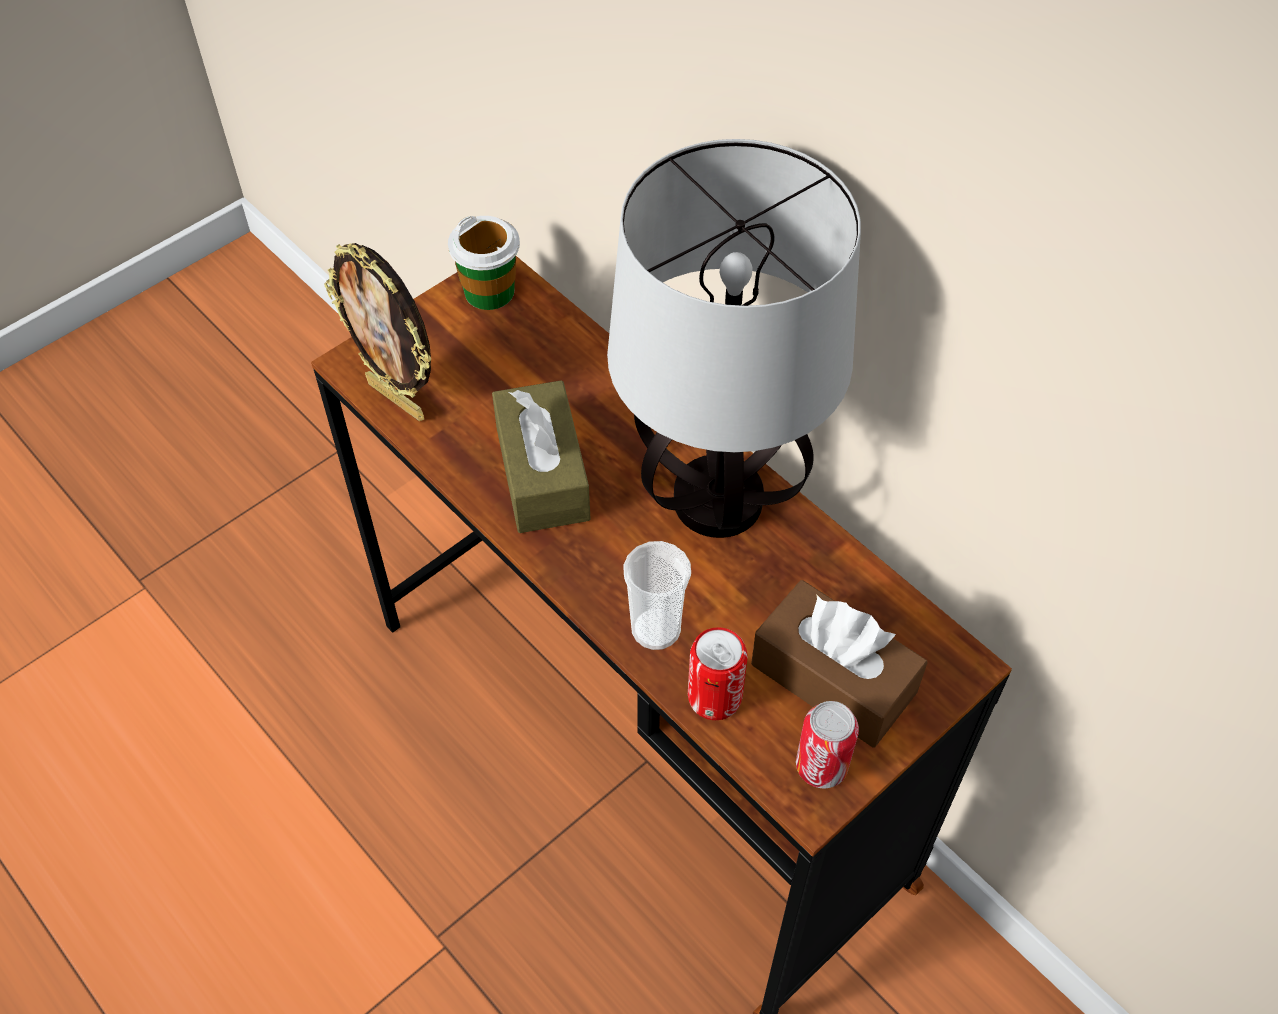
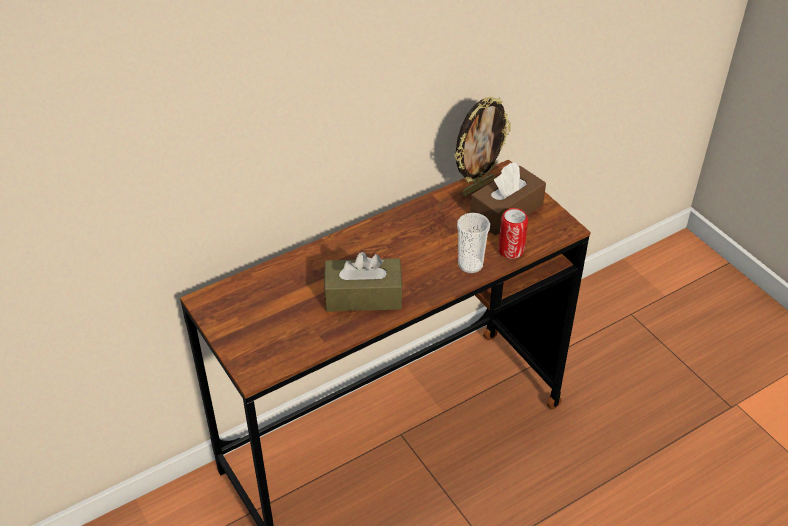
camera: 80 degrees left, 10 degrees down
(398, 399) = (290, 353): picture frame -> picture frame (477, 187)
(489, 292) = (218, 306): cup -> none
(719, 503) = (399, 232): table lamp -> none
(821, 766) = (550, 222): can -> none

